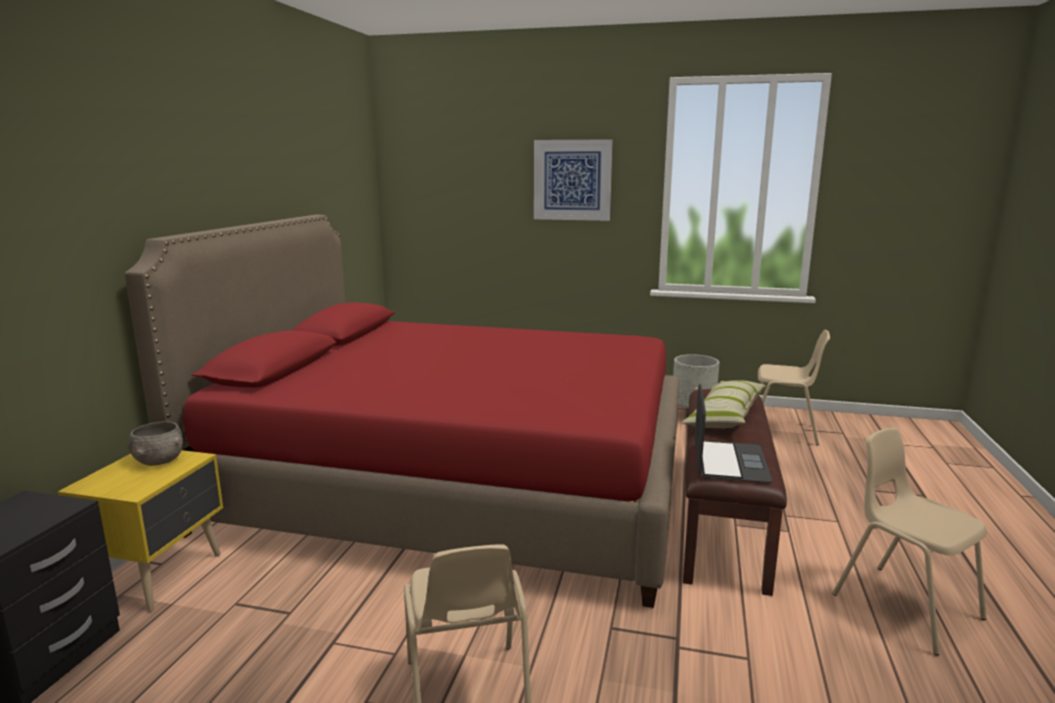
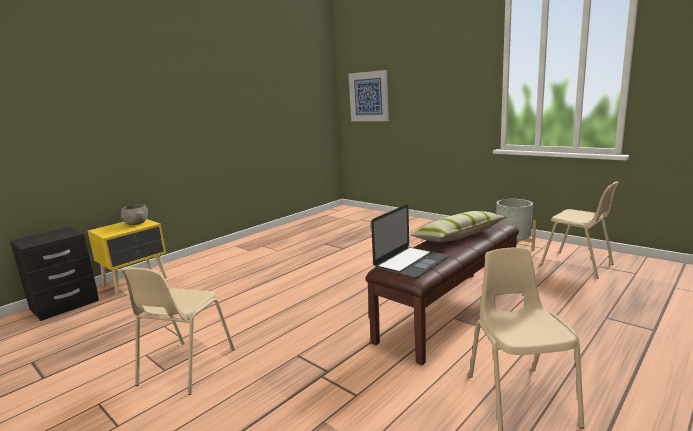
camera: 30 degrees right, 0 degrees up
(455, 486) = (306, 265): red bed -> none
(572, 180) = (441, 70): picture -> picture (369, 96)

